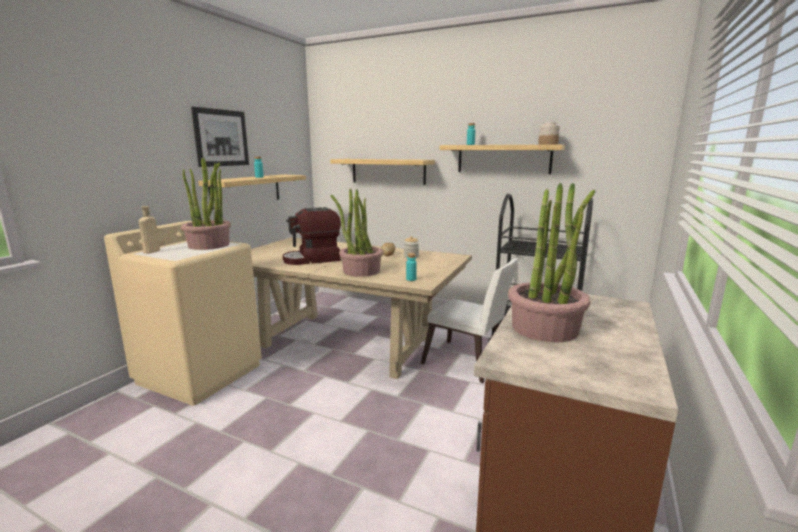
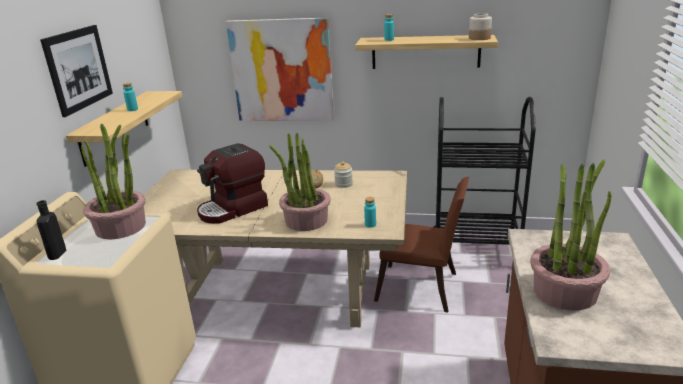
camera: 15 degrees left, 10 degrees up
(151, 252) = (56, 255): beige bottle -> black bottle
(388, 171) = (282, 71): shelf -> picture
(468, 362) = (422, 289): white chair -> brown chair

